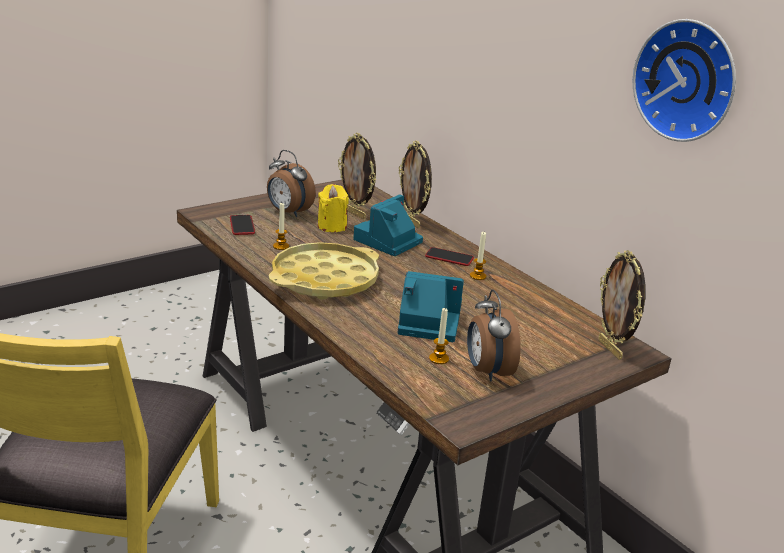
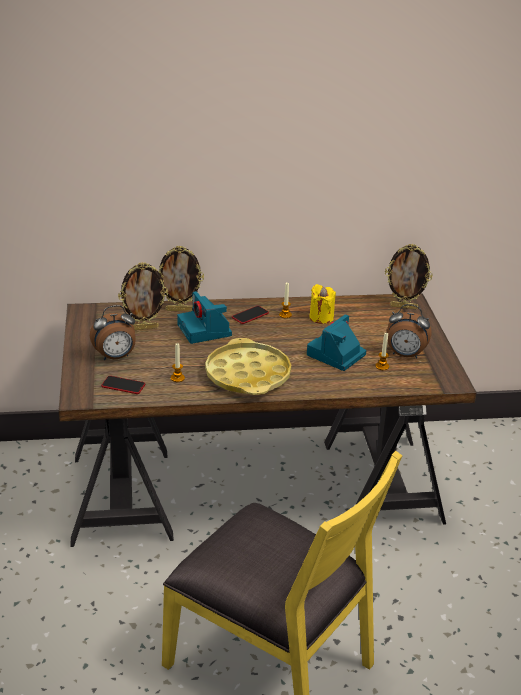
camera: 60 degrees left, 5 degrees up
(332, 226) = (159, 345): yellow candle -> yellow candle (321, 317)
(688, 80) = (401, 131): wall clock -> none

